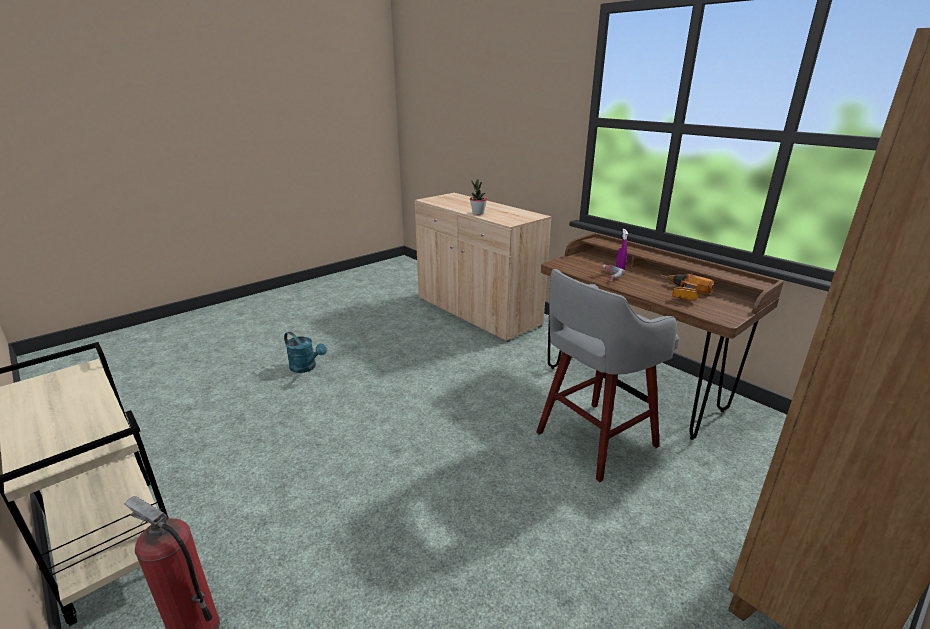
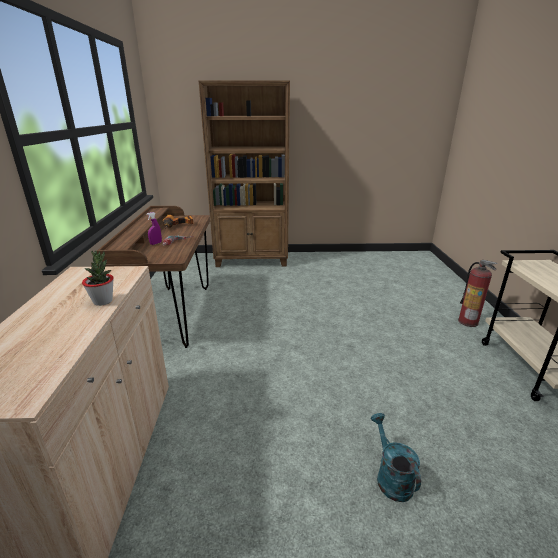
camera: 140 degrees left, 0 degrees up
(593, 440) = (245, 306): grey stool -> none

